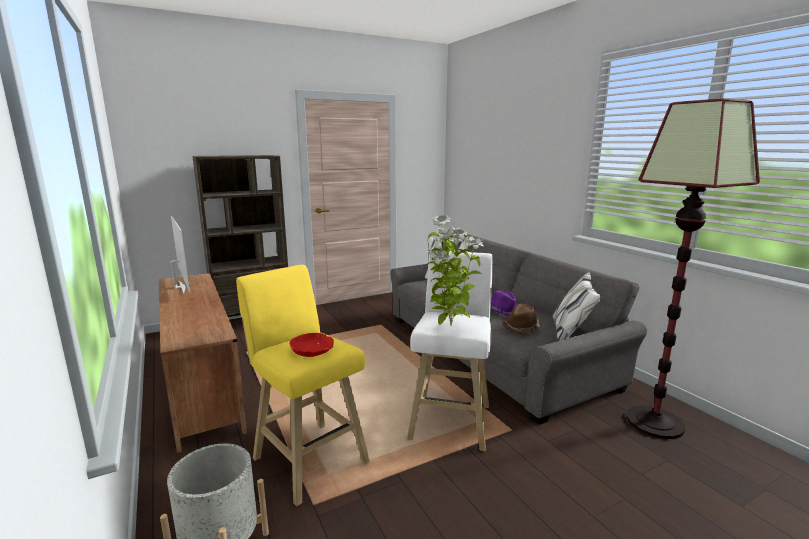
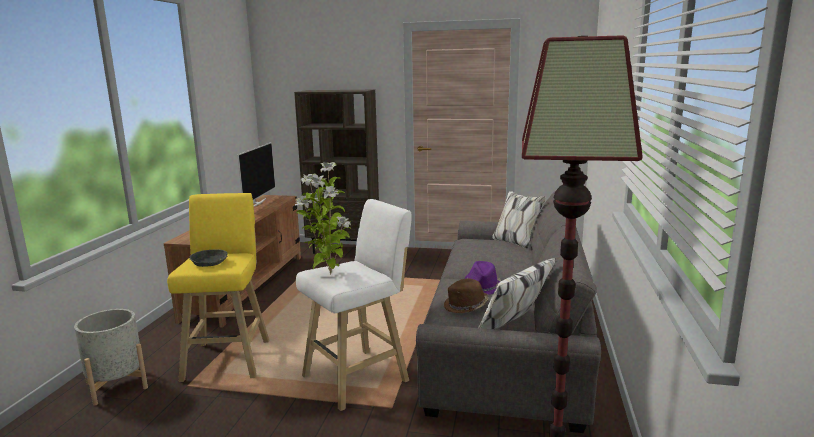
camera: 40 degrees right, 0 degrees up
(312, 350) = (209, 262): red bowl -> grey bowl

